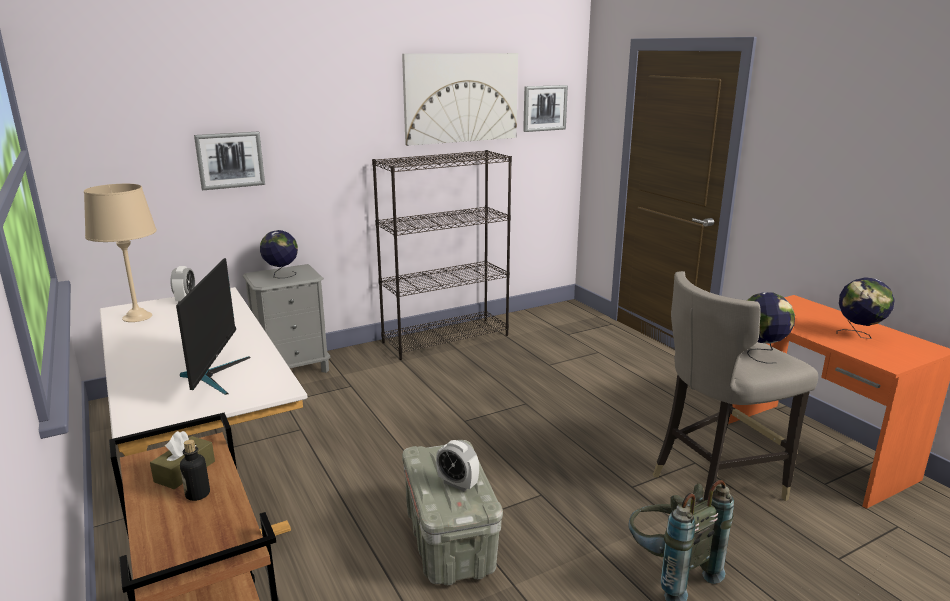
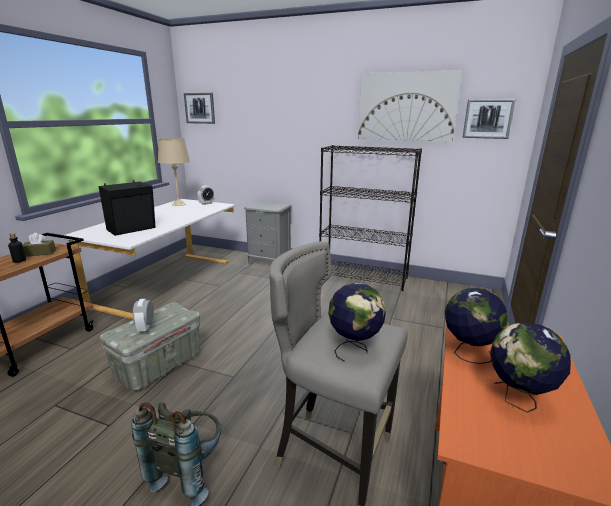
camera: 50 degrees right, 0 degrees up
(214, 375) = (133, 229): monitor -> black speaker
(230, 160) = (256, 136): picture -> picture (200, 108)
(281, 275) = (266, 205): globe -> globe (468, 354)

